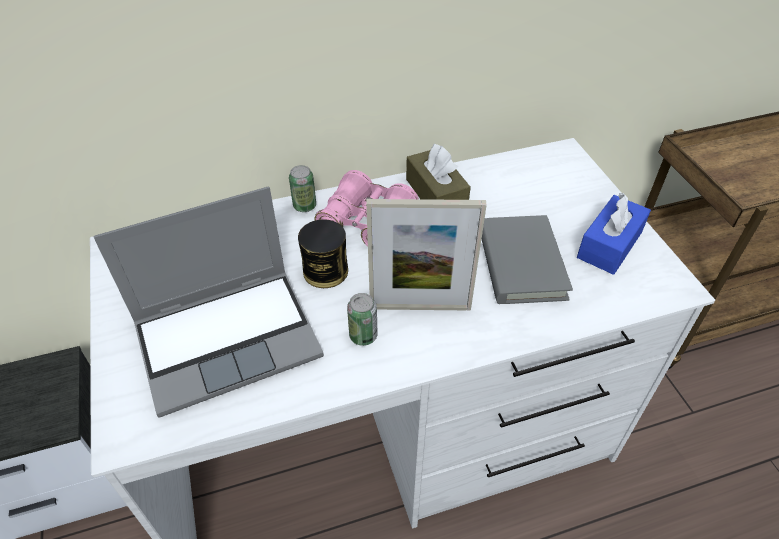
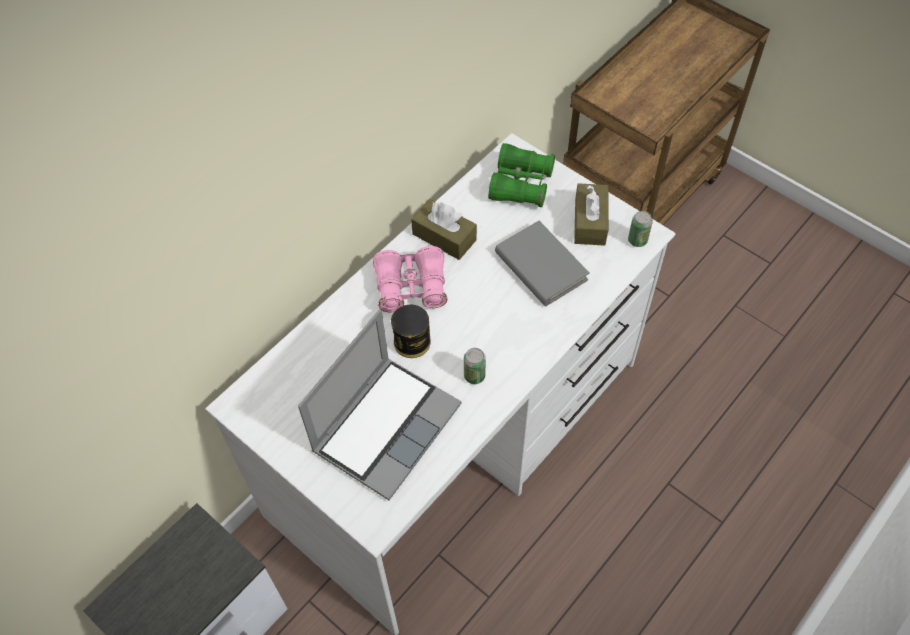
camera: 30 degrees left, 10 degrees up
(304, 206) = (353, 296): can -> can (637, 240)
(420, 307) = (496, 335): picture frame -> none
(552, 182) = (520, 184): none -> green binoculars
(609, 245) = (590, 222): blue tissue box -> brown tissue box

